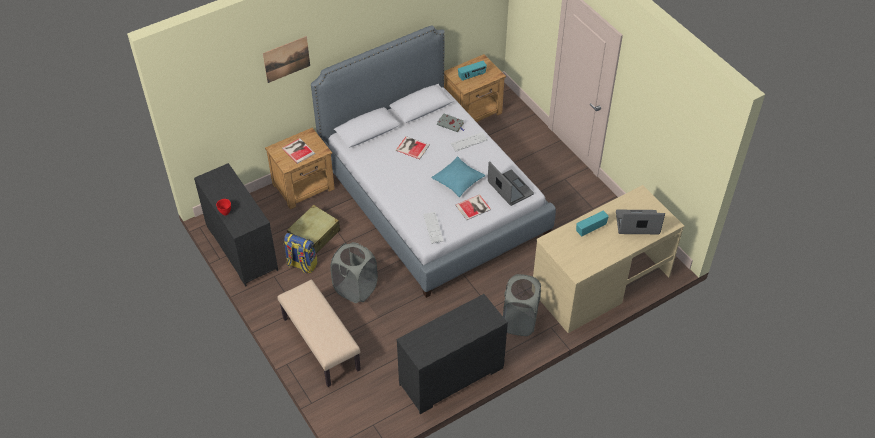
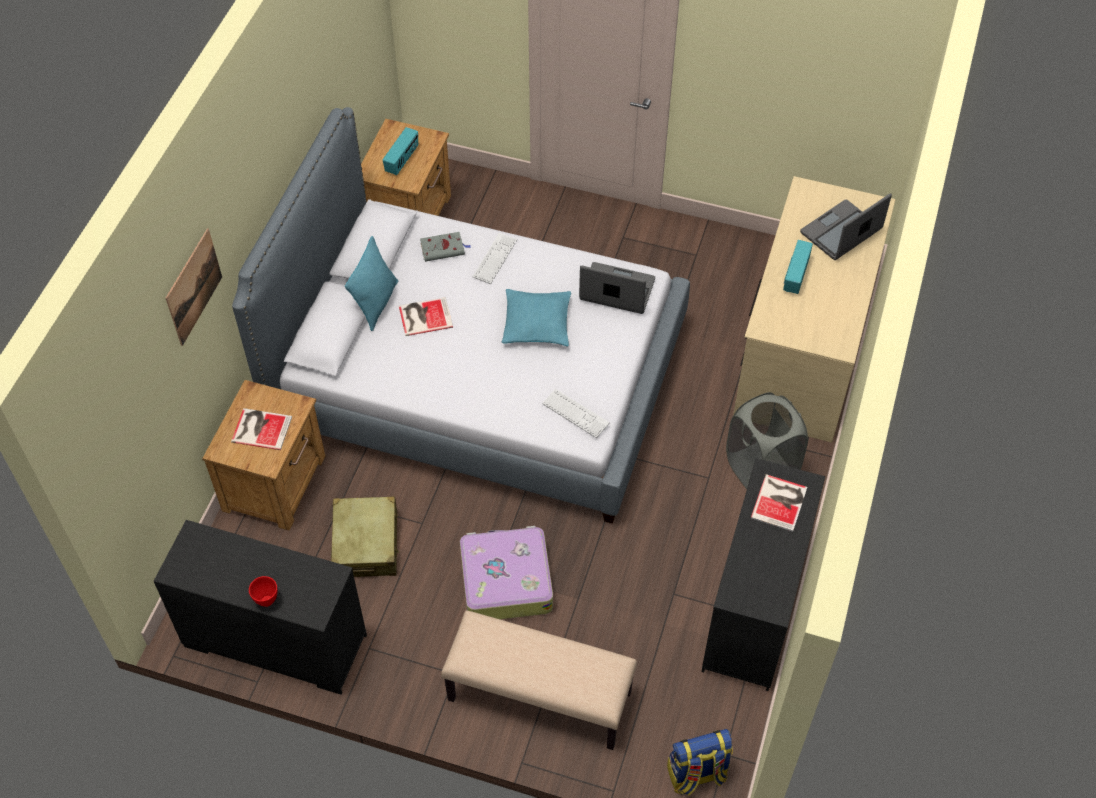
camera: 40 degrees left, 5 degrees up
(301, 264) = (392, 601): backpack -> backpack (696, 774)
(355, 289) = (505, 580): grey laundry basket -> suitcase
(398, 130) = (376, 303): none -> turquoise pillow
(474, 207) = (598, 348): book -> book (780, 502)

